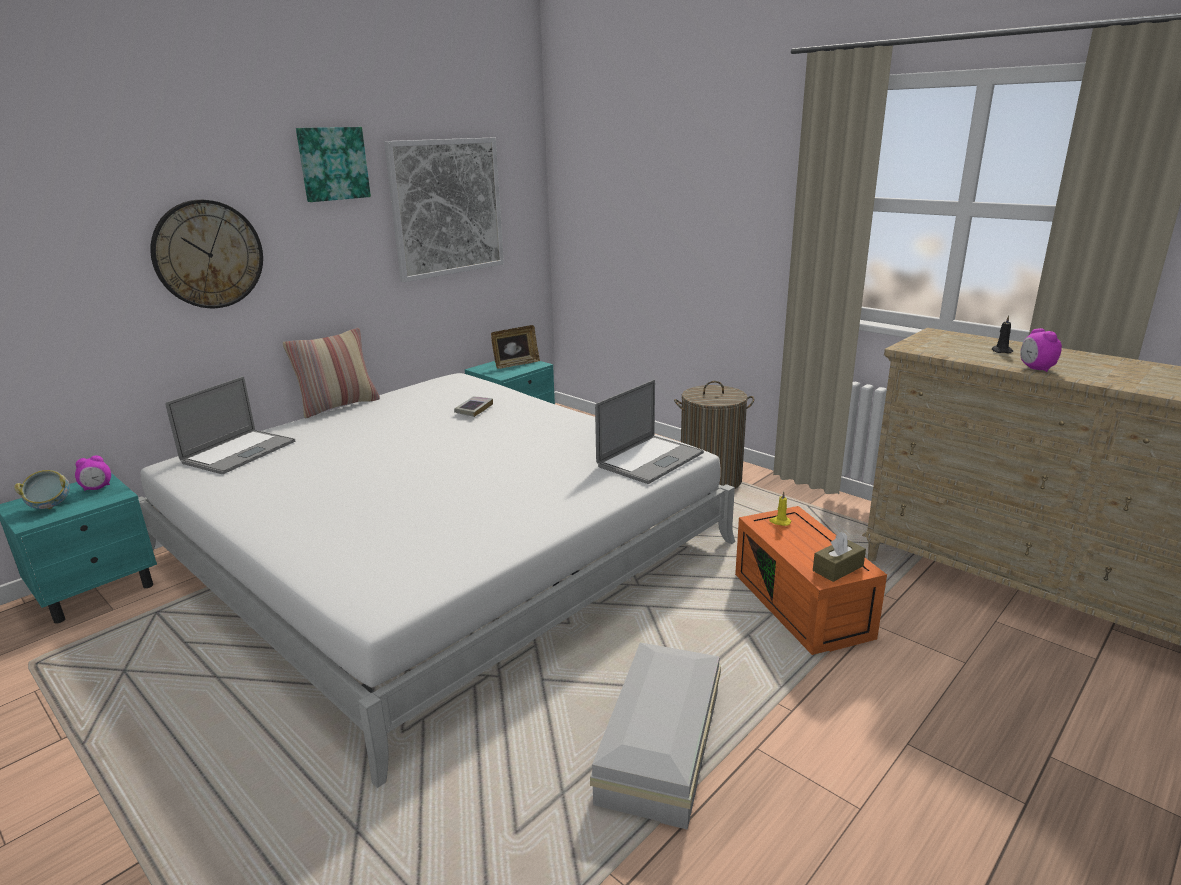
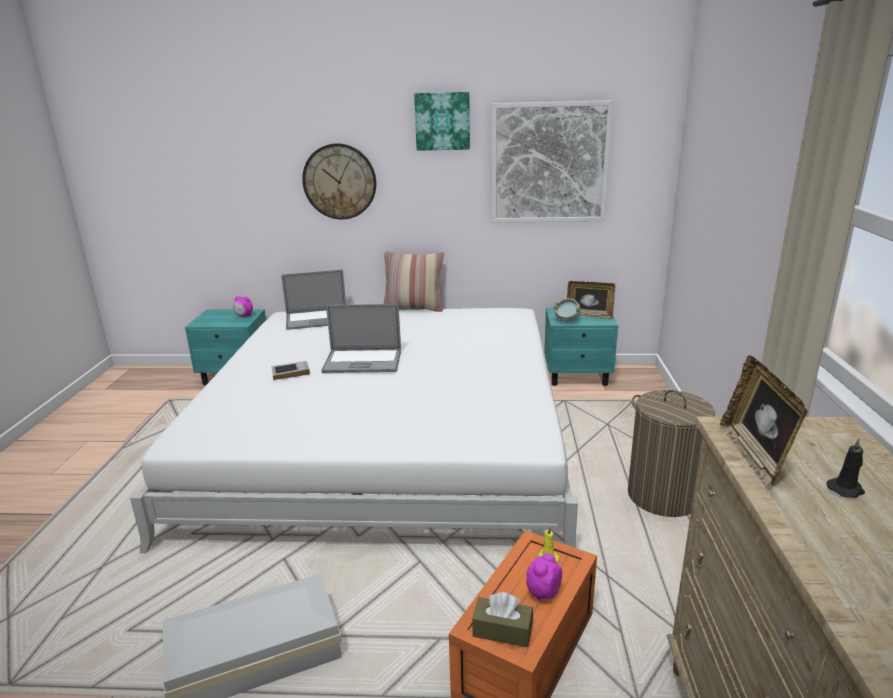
camera: 50 degrees right, 0 degrees up
(50, 507) = (216, 318): bowl -> bowl (566, 321)
(474, 409) = (473, 340): book -> book (290, 373)
(650, 459) = (497, 436): laptop -> laptop (362, 361)
(948, 353) = (754, 456): none -> picture frame
(1036, 369) = (807, 533): alarm clock -> alarm clock (542, 592)

